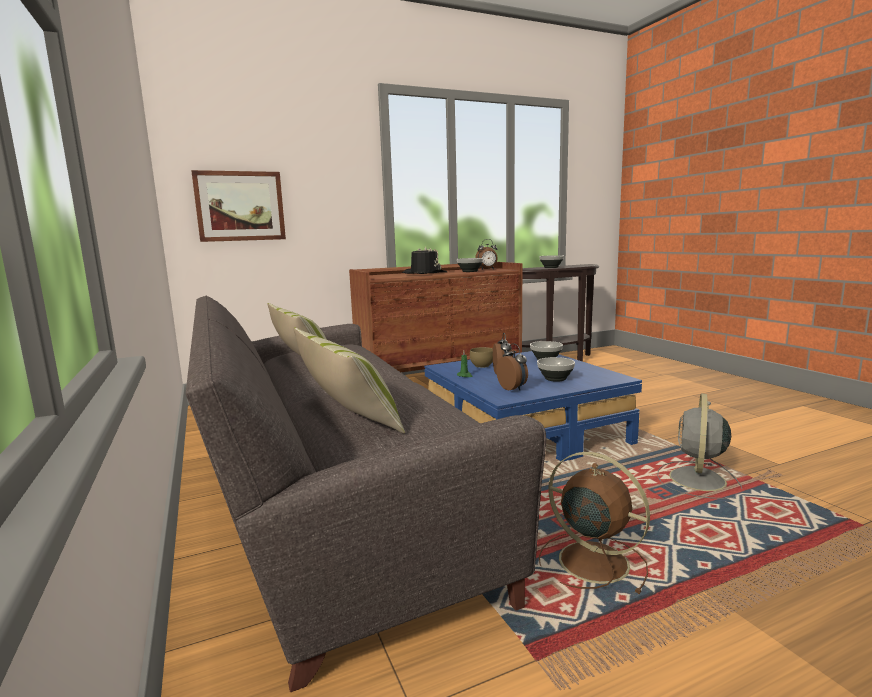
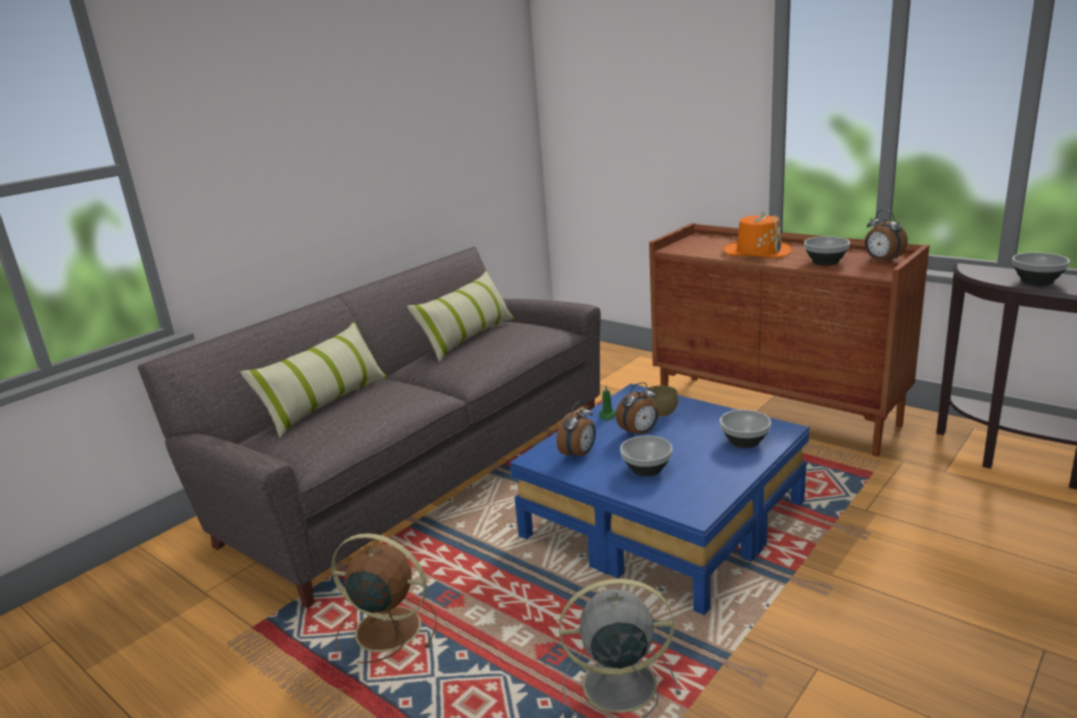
camera: 65 degrees right, 10 degrees up
(240, 206) = (604, 129): picture -> none
(424, 274) = (757, 252): black hat -> orange hat
(590, 561) = (385, 629): brown fan -> brown fan turned 90 degrees counterclockwise

